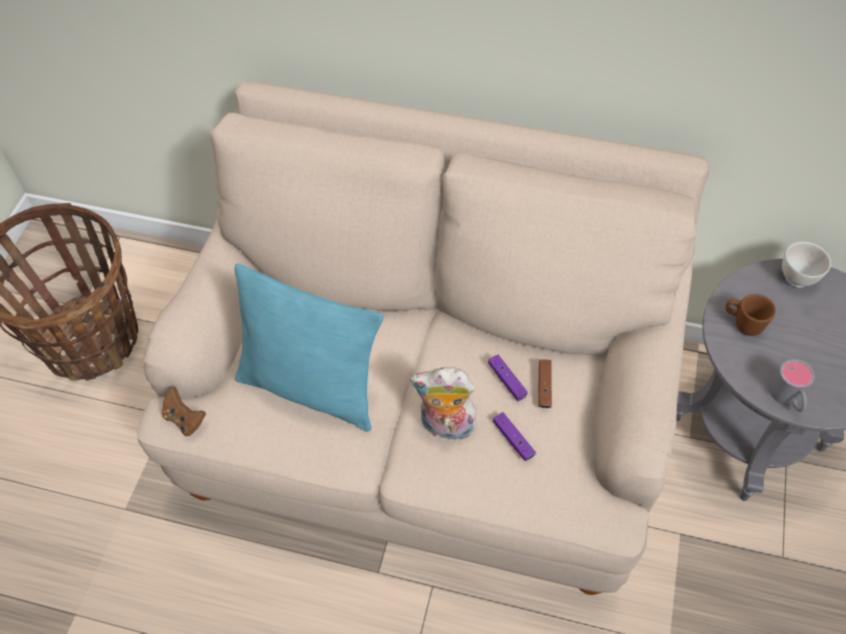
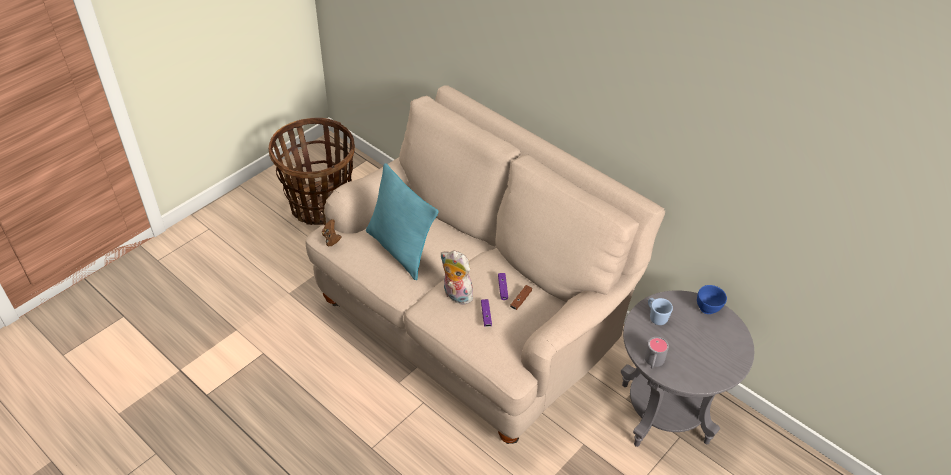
camera: 25 degrees right, 10 degrees down
(743, 323) = (656, 317): brown mug -> blue mug
(797, 278) = (708, 308): white bowl -> blue bowl

